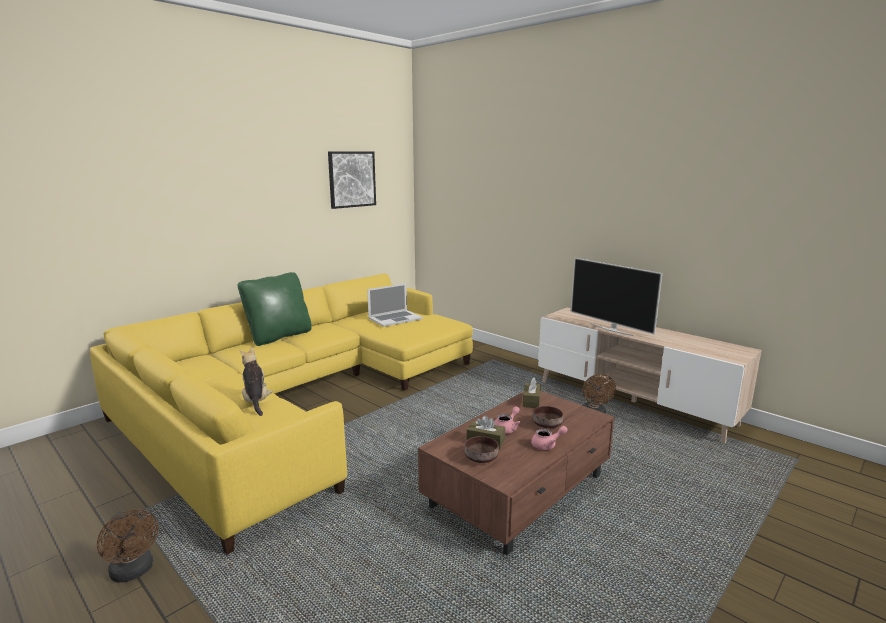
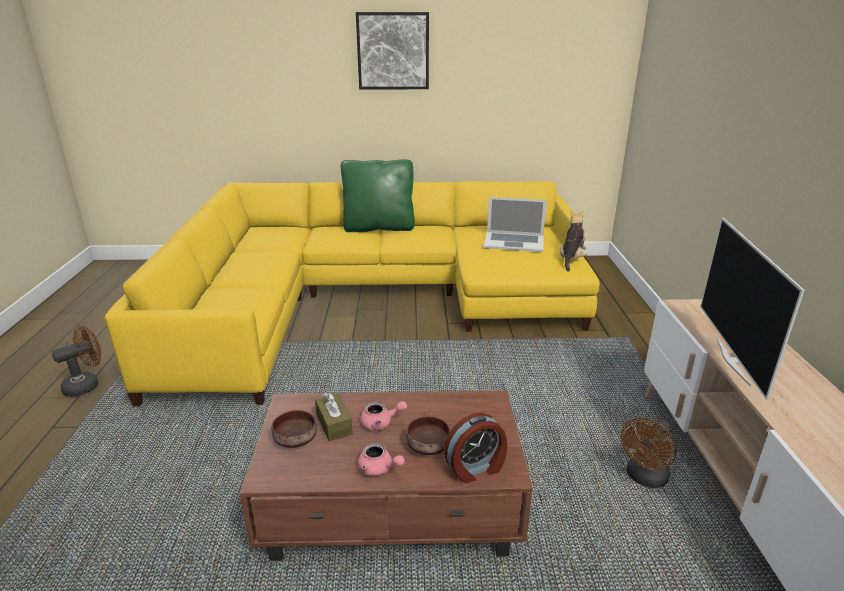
camera: 45 degrees right, 10 degrees up
(134, 572) = (87, 385): brown fan -> brown fan turned 135 degrees counterclockwise
(256, 401) = (251, 284): plush toy -> plush toy (571, 259)
(351, 179) = (529, 50): picture -> picture (393, 51)
(531, 401) = (471, 407): brown tissue box -> none
(582, 422) = (476, 468): none -> alarm clock

